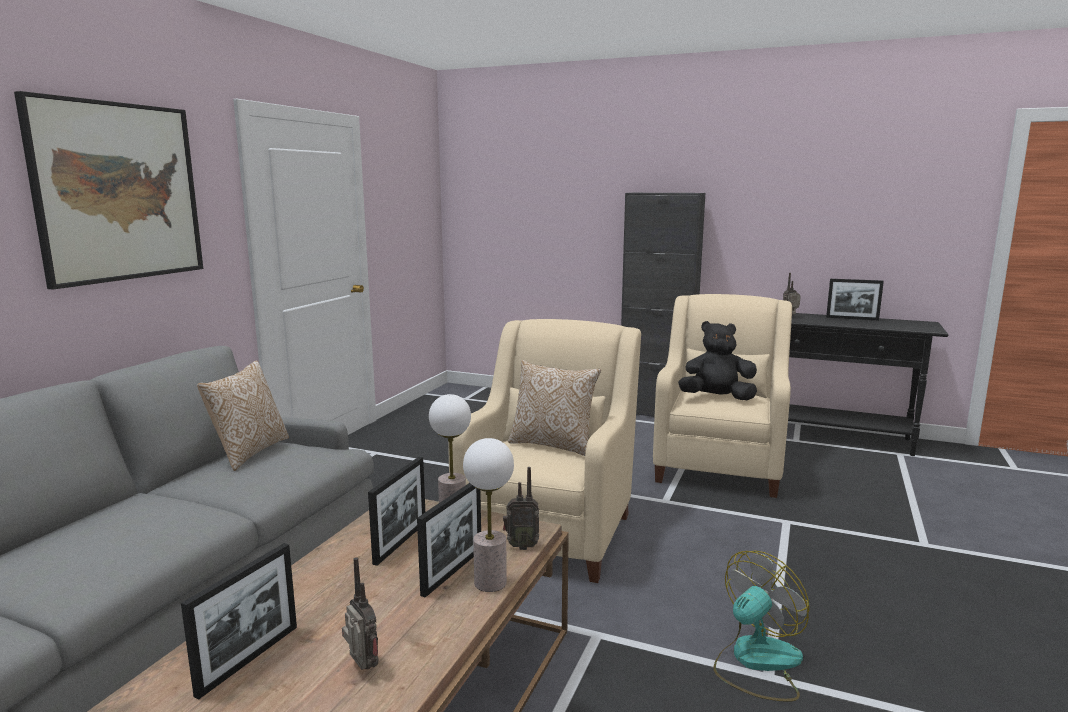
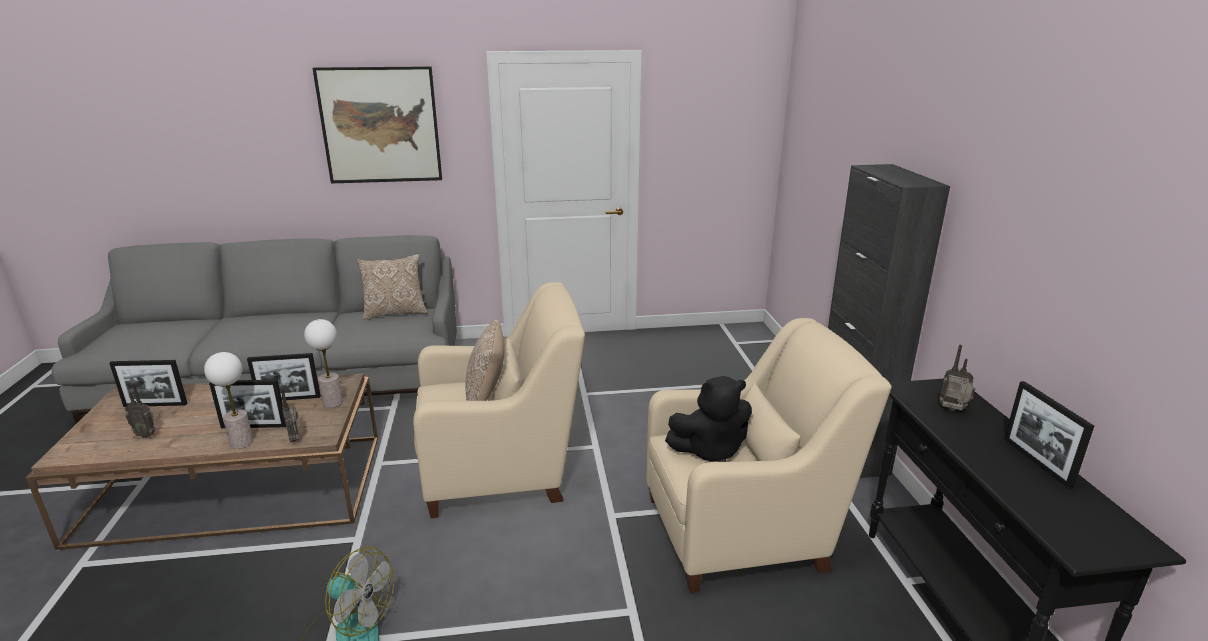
camera: 60 degrees right, 10 degrees up
(362, 668) = (146, 435): radio -> radio turned 75 degrees clockwise
(716, 398) = (711, 450): black plush toy -> black plush toy turned 105 degrees clockwise

